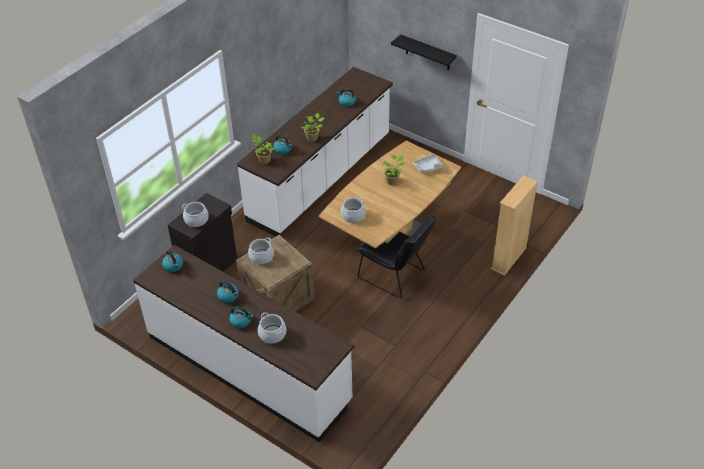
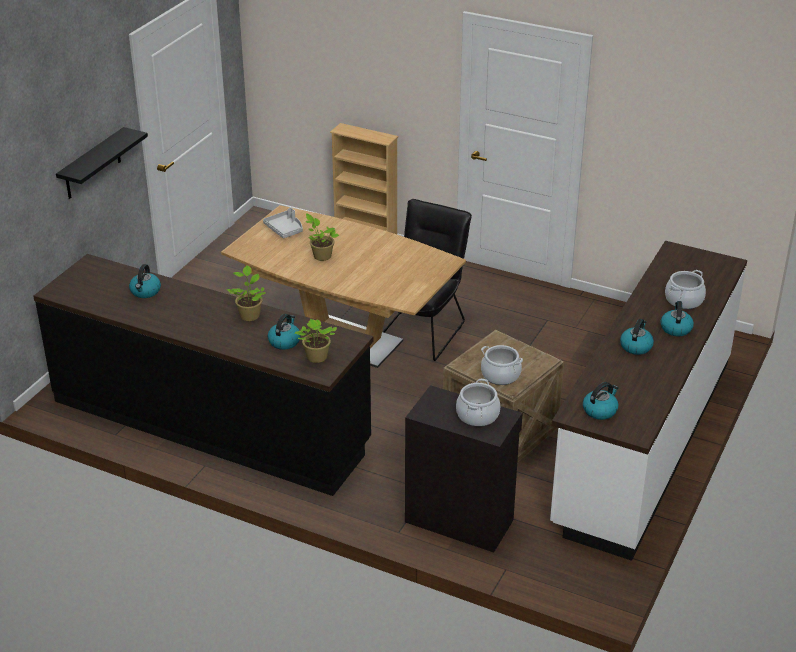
camera: 100 degrees left, 10 degrees down
(321, 178) = (210, 422): white counter -> black counter
(353, 215) = (407, 282): cooking pot -> none

